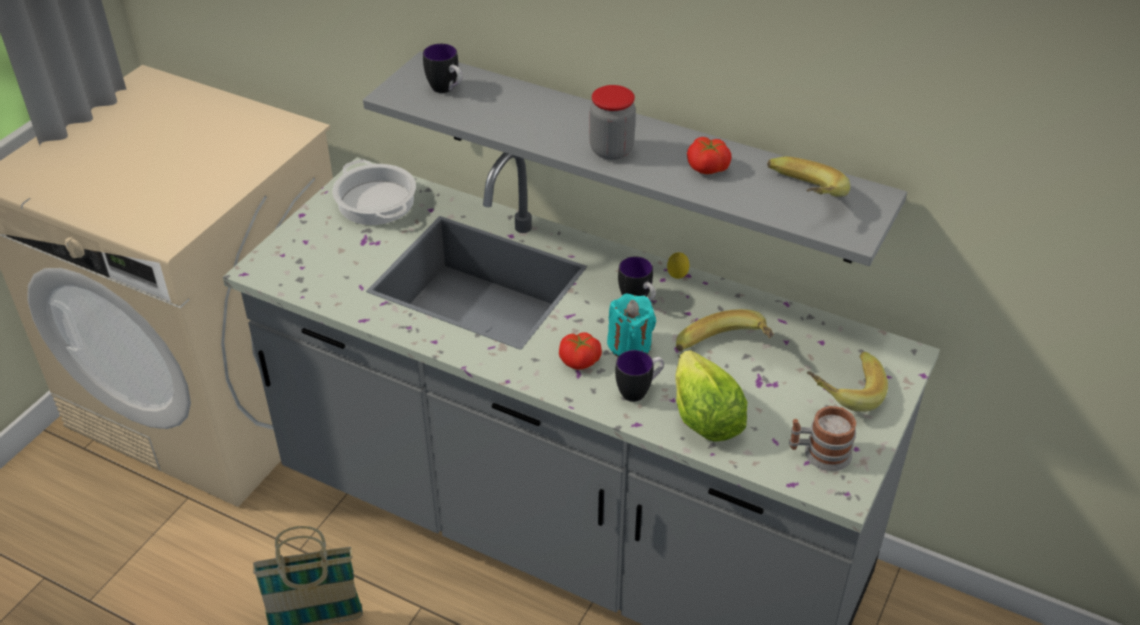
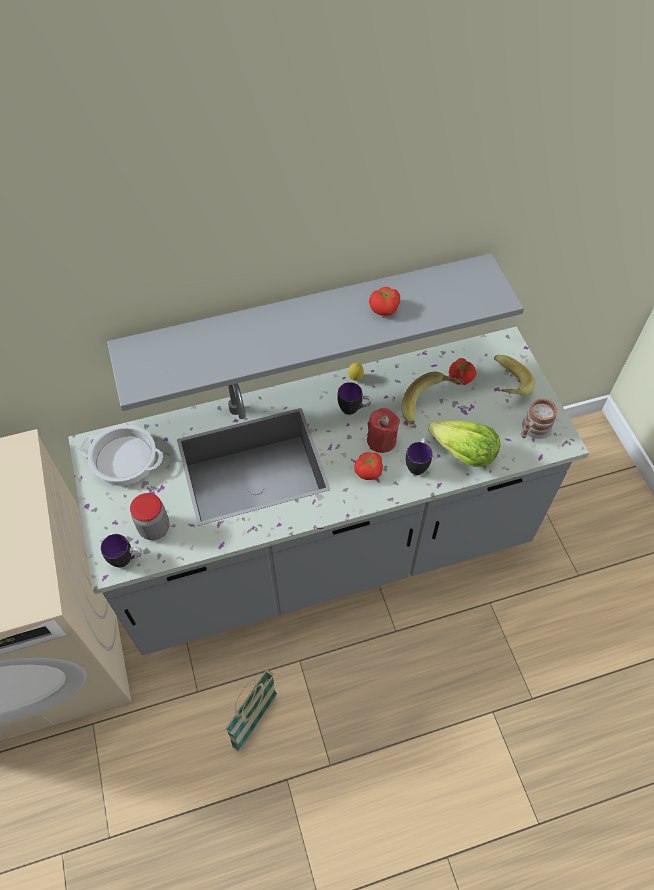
camera: 45 degrees left, 15 degrees up
(447, 90) = (167, 359): mug -> mug (127, 560)
(611, 150) = (320, 333): jar -> jar (154, 528)
(629, 345) = (381, 440): turquoise candle -> red candle
(799, 351) = (461, 377): none -> tomato
(800, 199) = (452, 295): banana -> none

